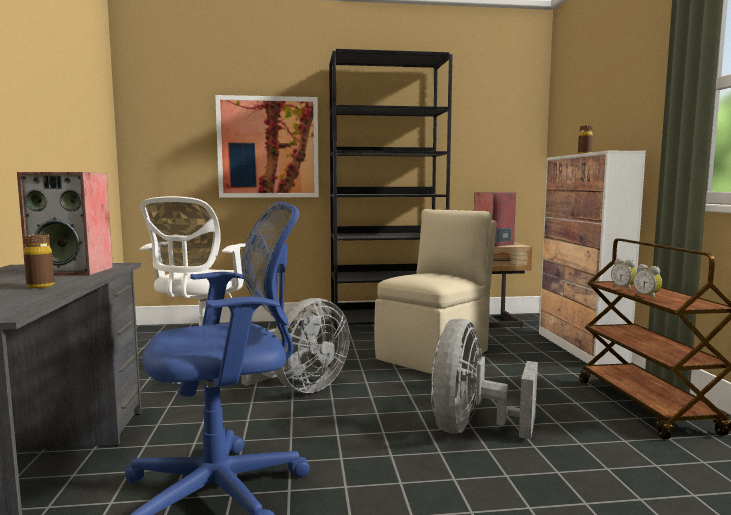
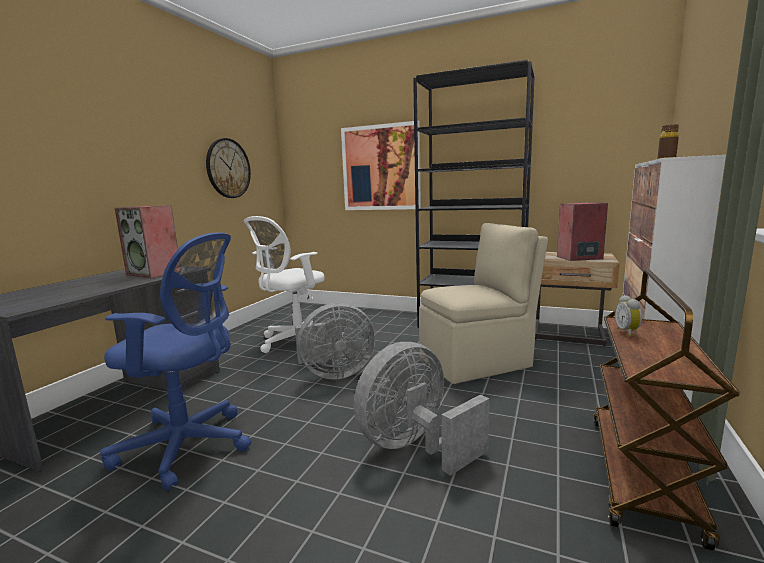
camera: 30 degrees right, 5 degrees up
(40, 286) = (102, 286): brown bottle -> none
(74, 132) = (228, 168): none -> wall clock
(647, 296) = (636, 349): alarm clock -> none

